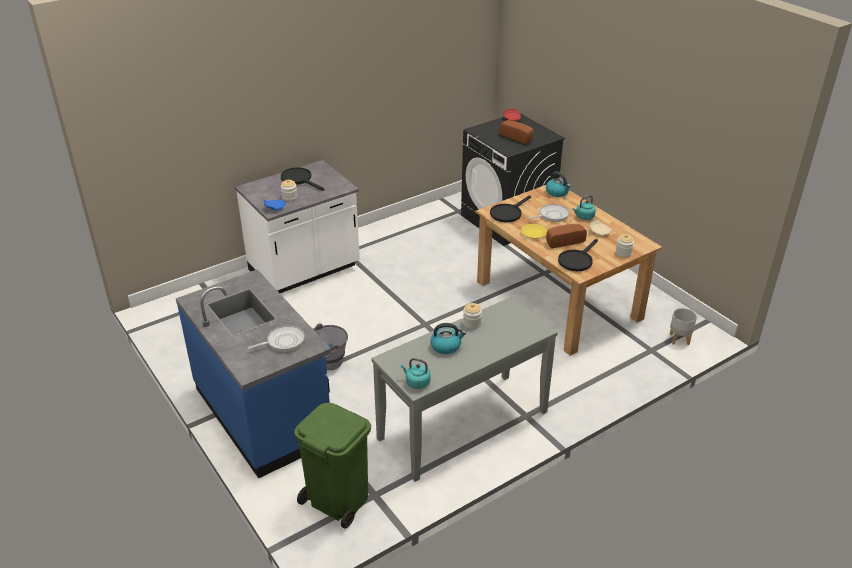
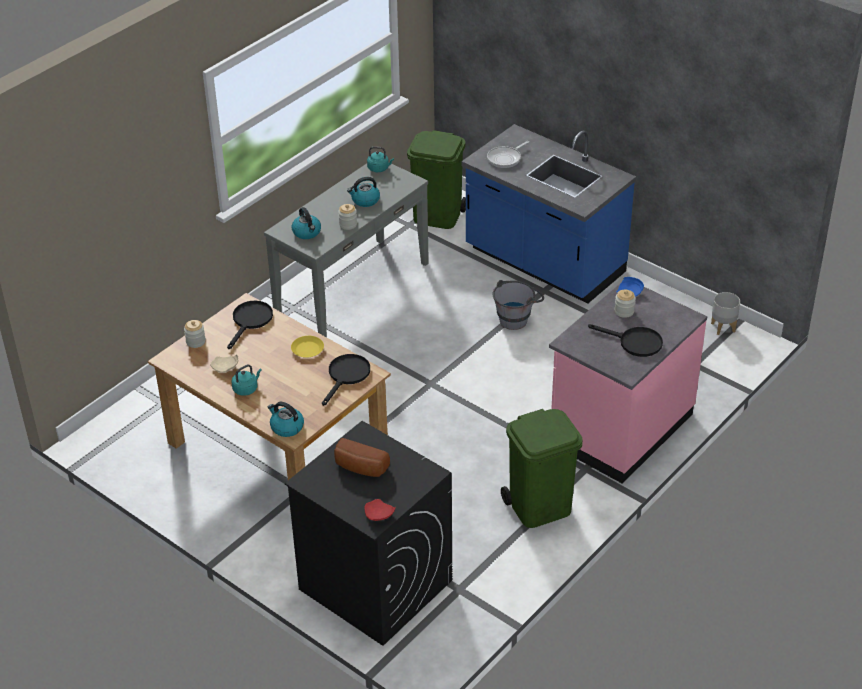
camera: 165 degrees right, 5 degrees up
(305, 270) = (620, 427): white counter -> pink counter
(388, 238) = (540, 507): none -> green trash can
(514, 322) = (307, 232): none -> kettle
(552, 215) = (288, 383): frying pan -> none
(563, 241) = (269, 345): bread -> none
(679, 339) = (127, 423): grey planter -> grey planter (723, 327)

